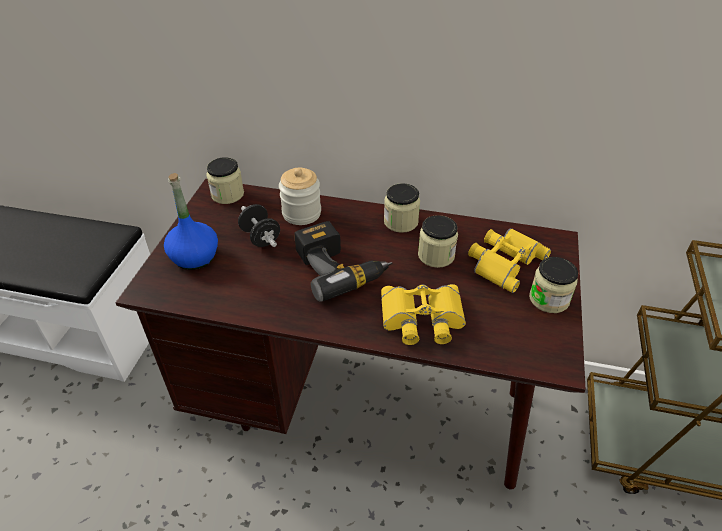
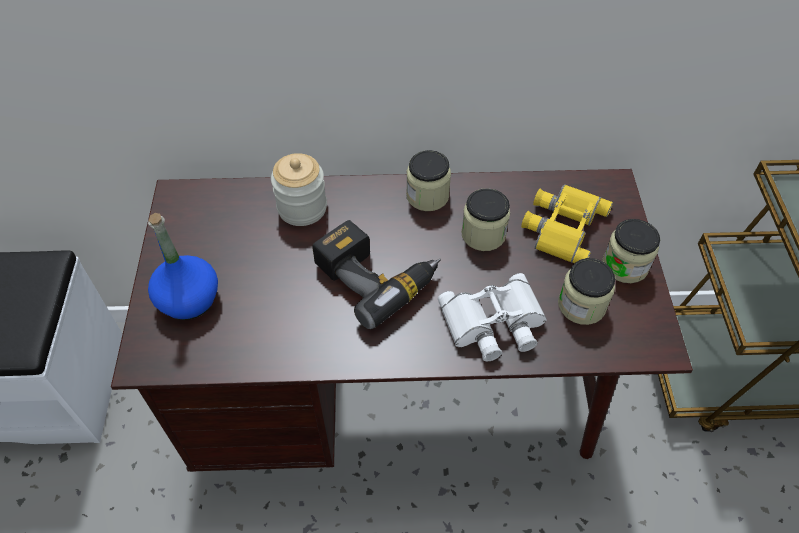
camera: 15 degrees left, 10 degrees up
(227, 194) = (196, 198): jar -> jar (581, 305)
(260, 237) = (263, 253): black dumbbell -> none
(422, 319) = (494, 324): yellow binoculars -> white binoculars

